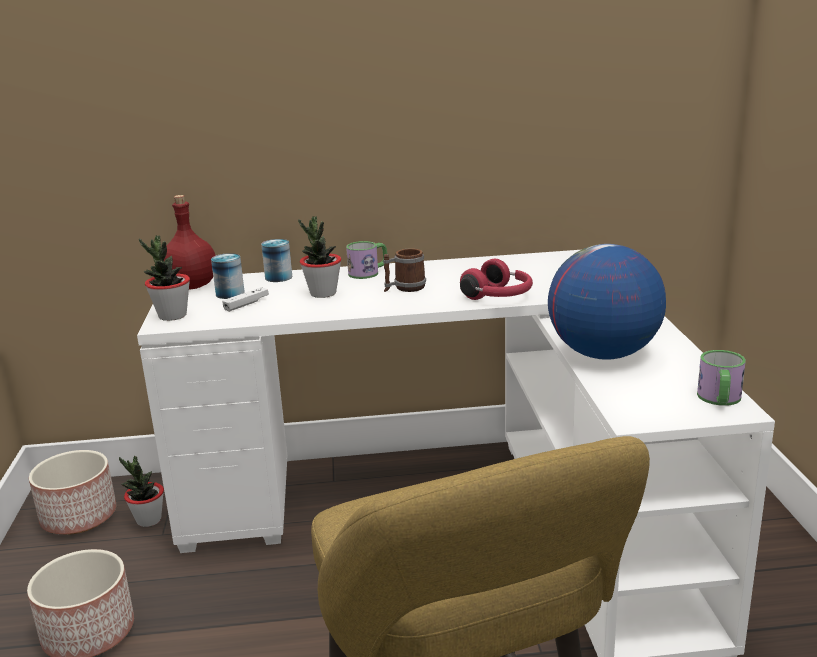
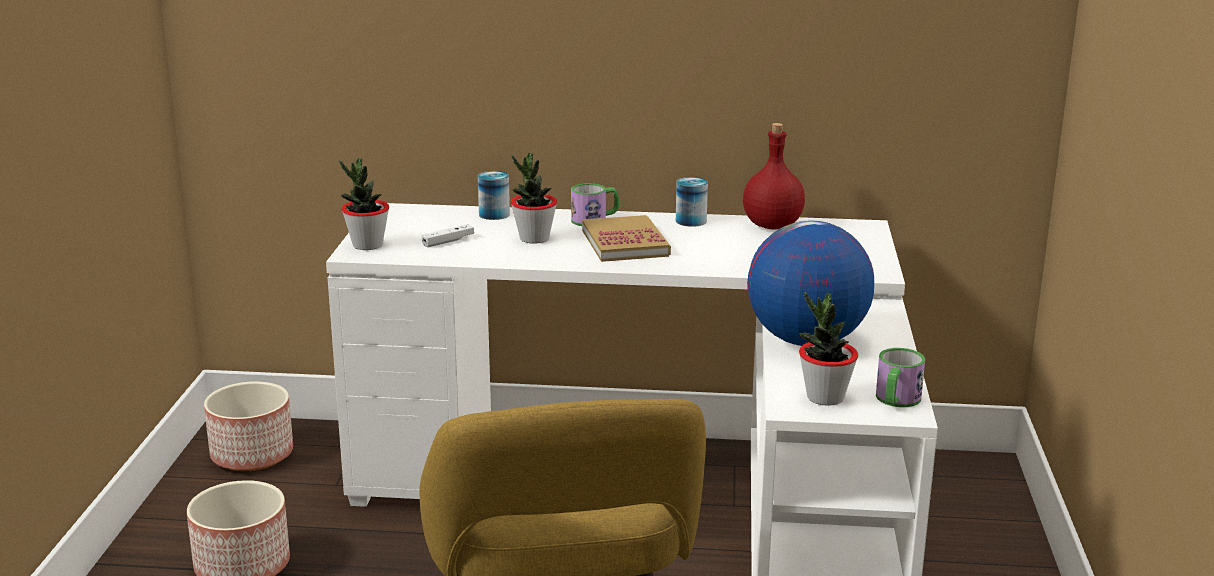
camera: 10 degrees right, 0 degrees up
(148, 520) = (324, 468): potted plant -> potted plant (825, 397)
(192, 286) = (398, 214): red bottle -> red bottle (771, 225)
(230, 294) = (435, 227): can -> can (691, 221)
(404, 288) = (625, 243): mug -> book
(499, 296) = (723, 264): red headphones -> none

